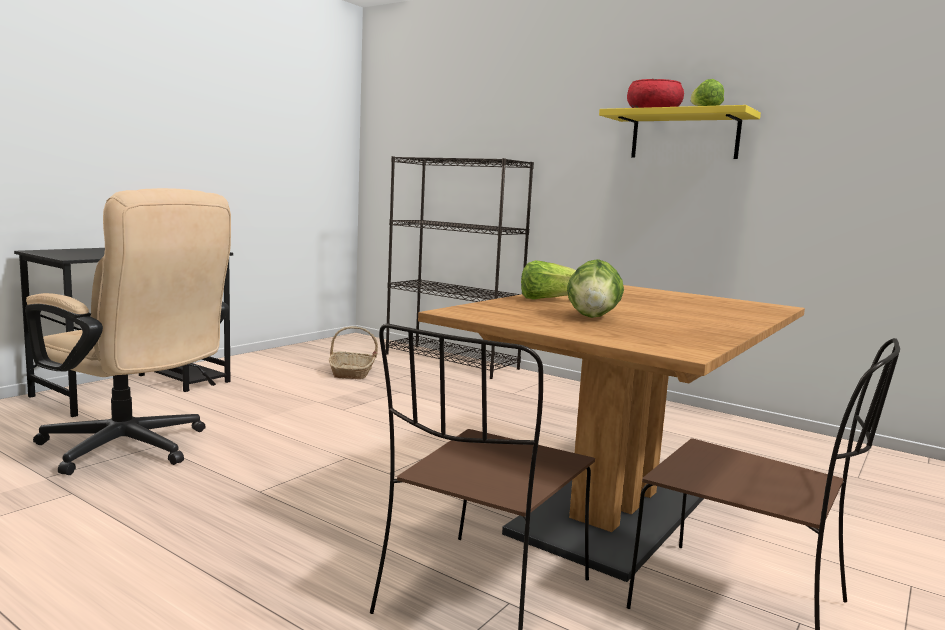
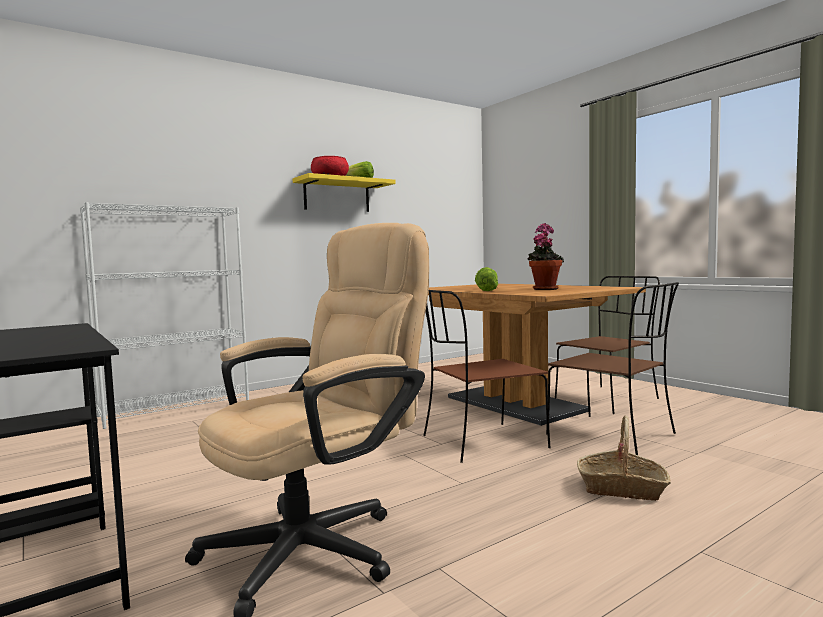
camera: 70 degrees left, 5 degrees down
(352, 373) = (155, 444): basket -> basket (622, 488)
(400, 495) = (481, 443): none -> brown chair
(452, 361) = (176, 409): black bookcase -> white bookcase
(593, 317) = (544, 289): lettuce -> potted plant

